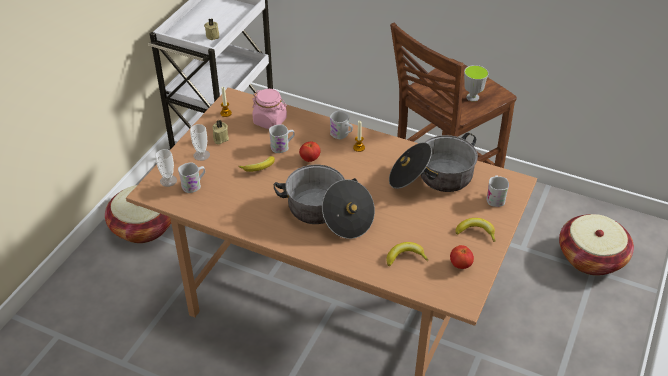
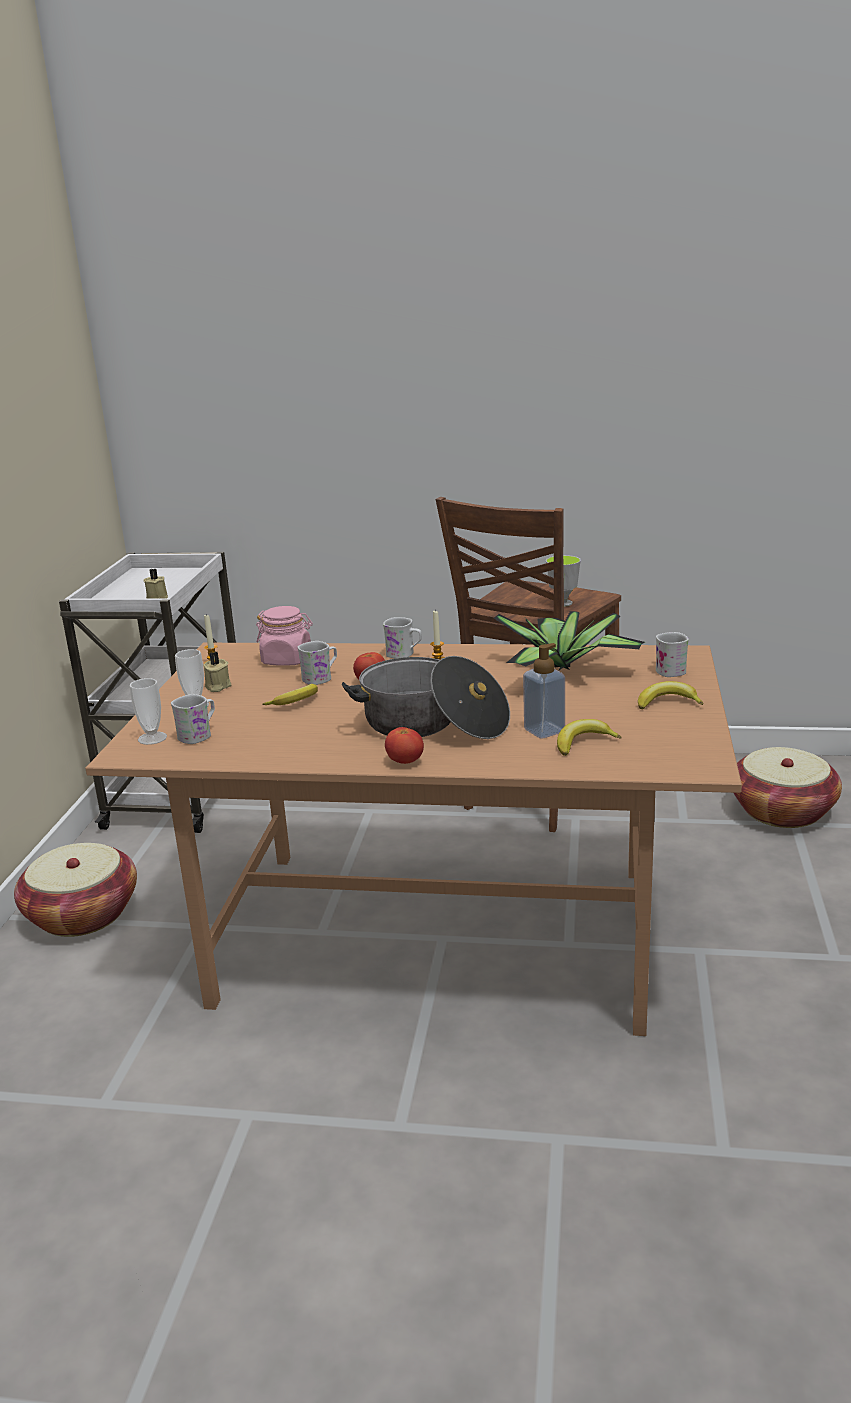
camera: 15 degrees left, 20 degrees down
(388, 238) = (544, 730): none -> soap dispenser
(432, 177) = (564, 668): cooking pot -> potted plant
(460, 265) = (671, 735): tomato -> tomato (405, 762)

